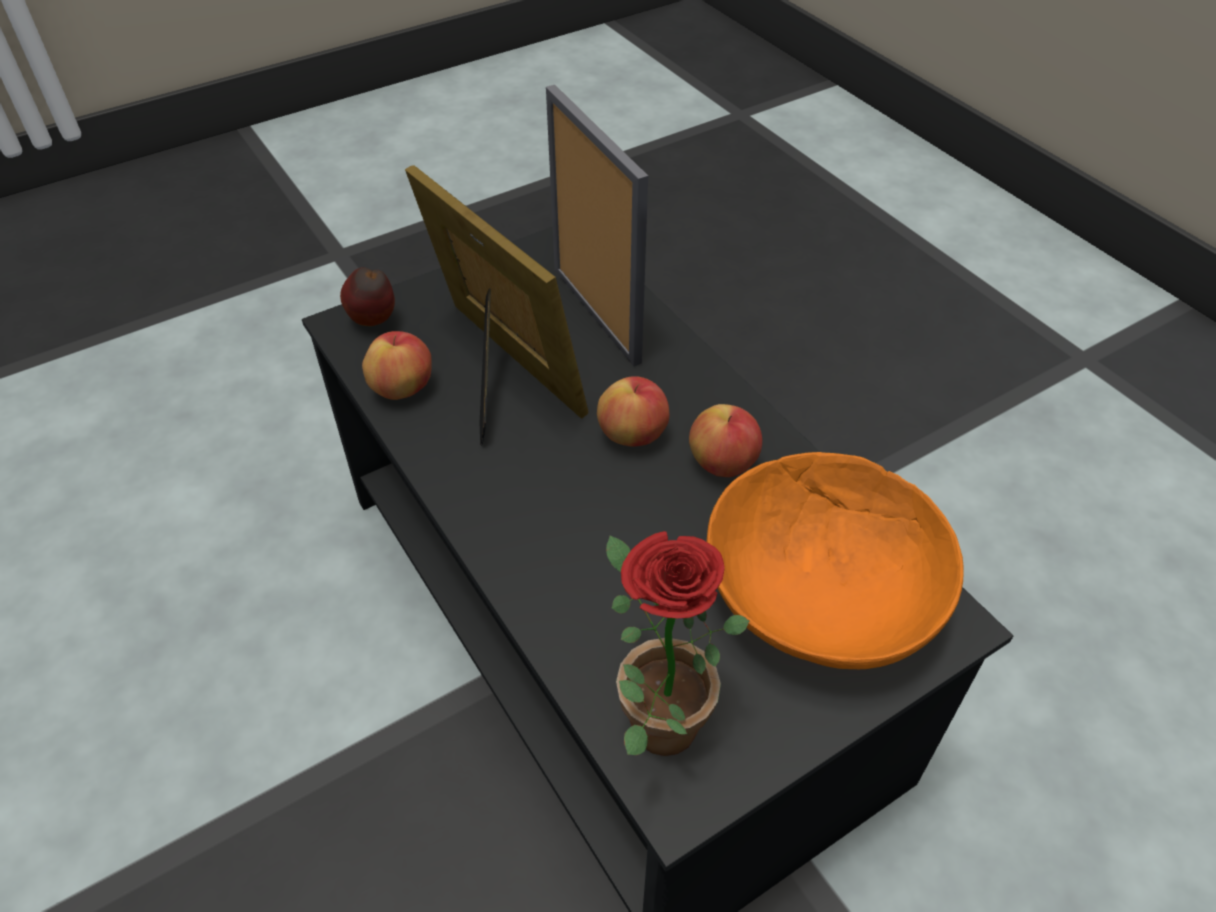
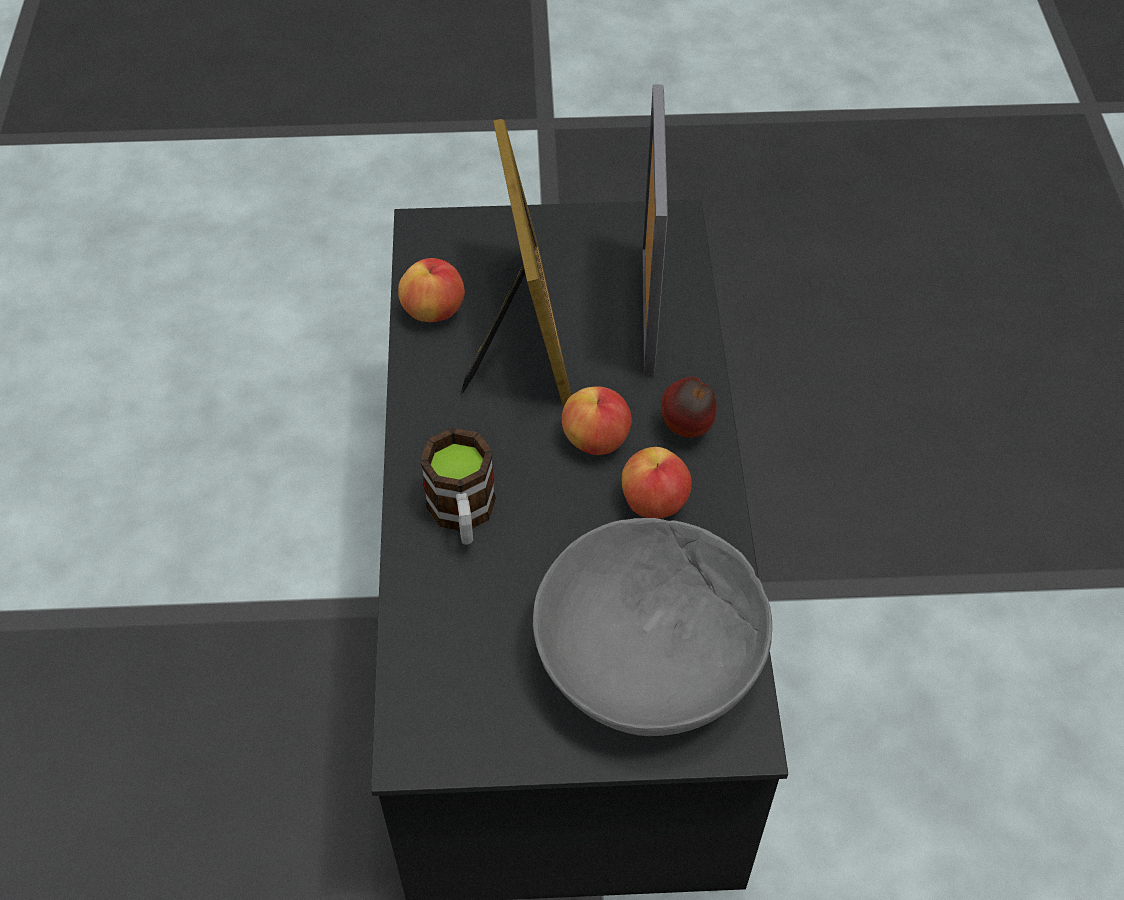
camera: 30 degrees right, 5 degrees up
(374, 322) = (451, 237): apple -> apple (687, 430)
(561, 552) = (463, 515): none -> mug
(652, 716) = (439, 680): potted plant -> none
(819, 593) = (647, 653): orange bowl -> grey bowl

